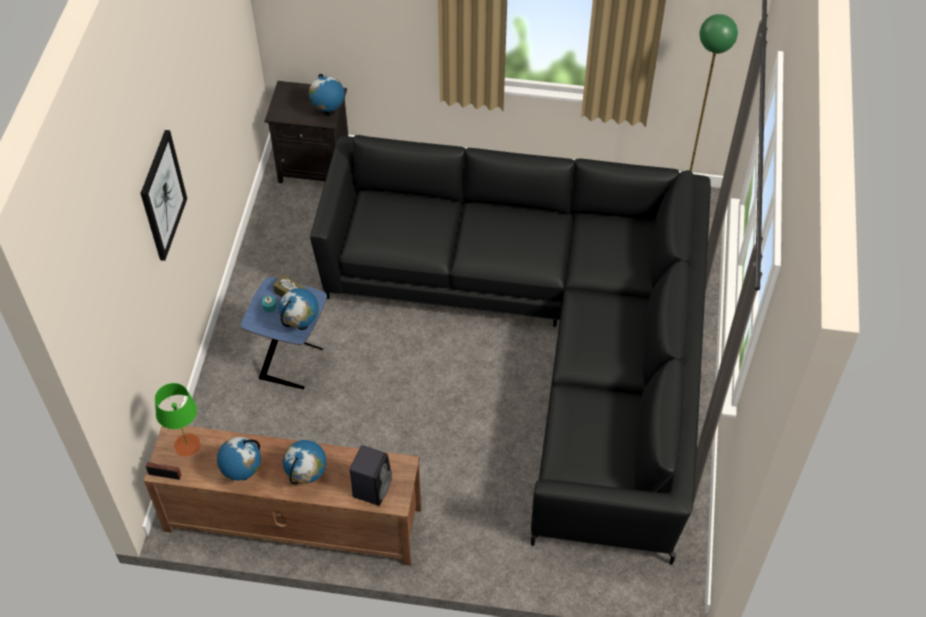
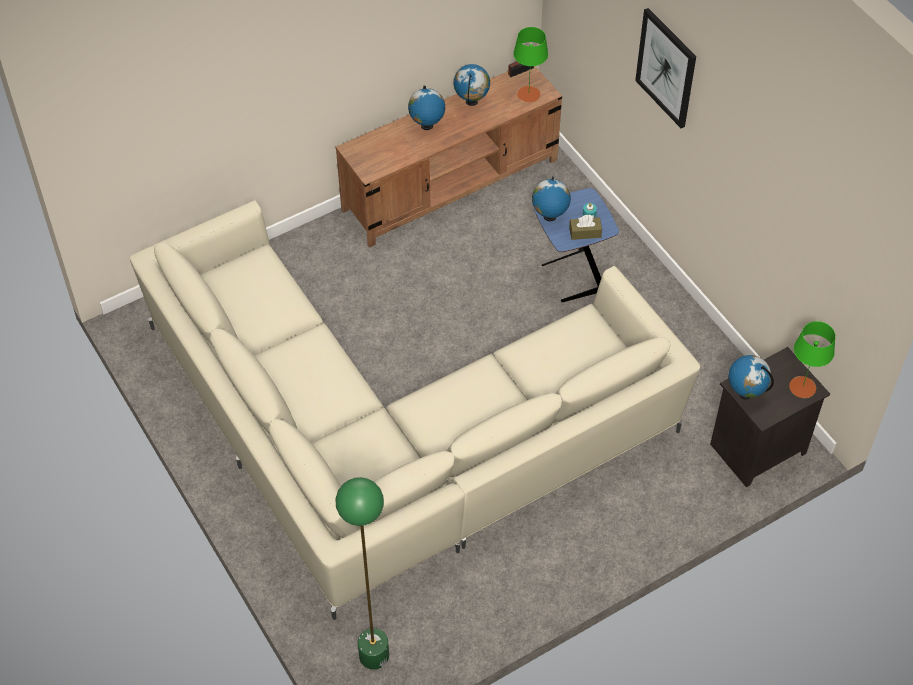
camera: 140 degrees right, 0 degrees up
(289, 93) = (802, 387): none -> green table lamp
(372, 487) = (377, 147): black speaker -> none
(548, 336) = (392, 437): black sofa -> beige sofa

